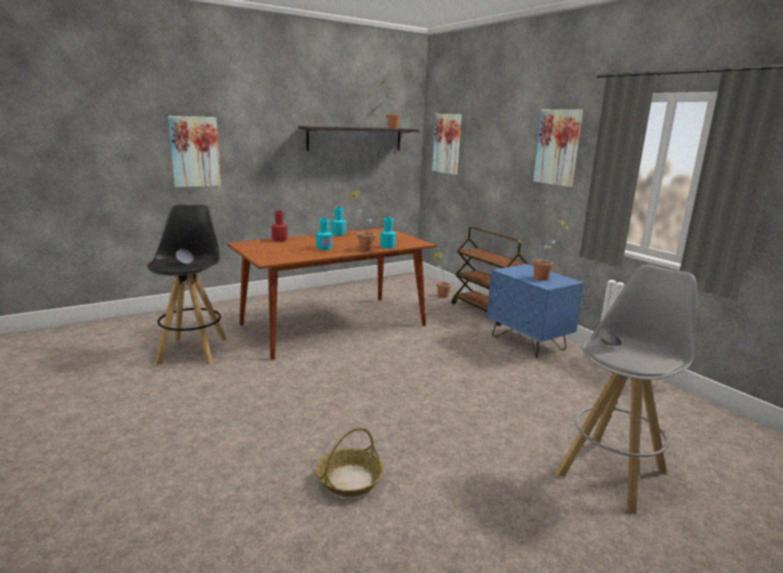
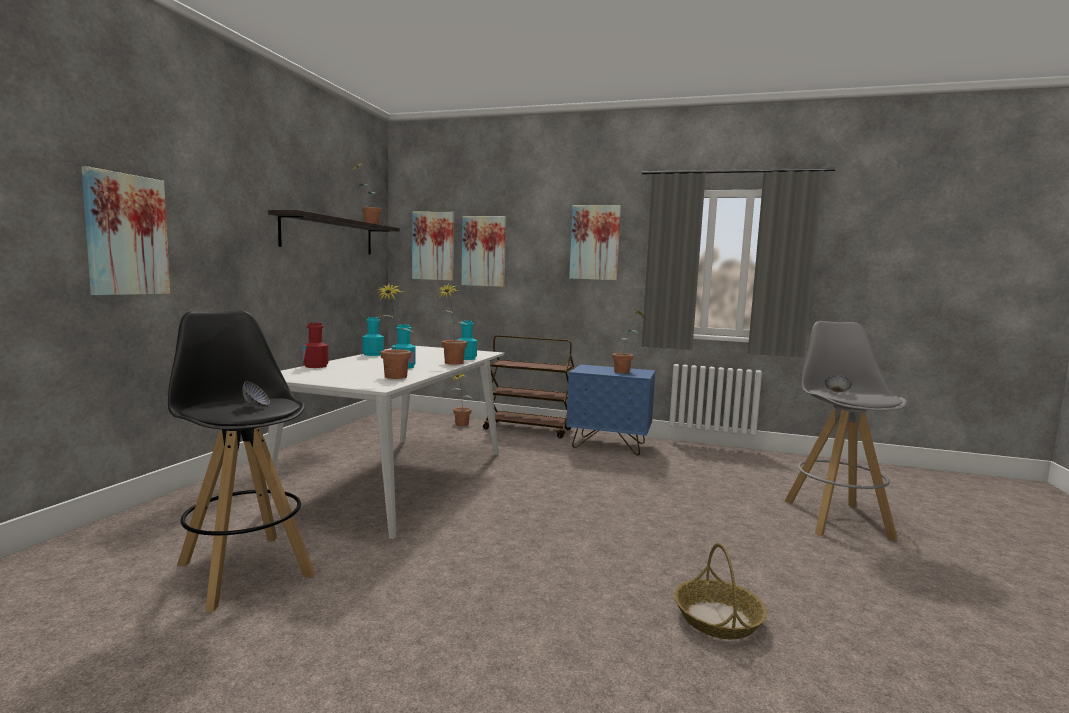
camera: 40 degrees left, 10 degrees down
(292, 256) = (393, 378): none -> potted plant
(334, 324) = (398, 479): brown dining table -> white dining table
(478, 150) = (484, 251): none -> picture

